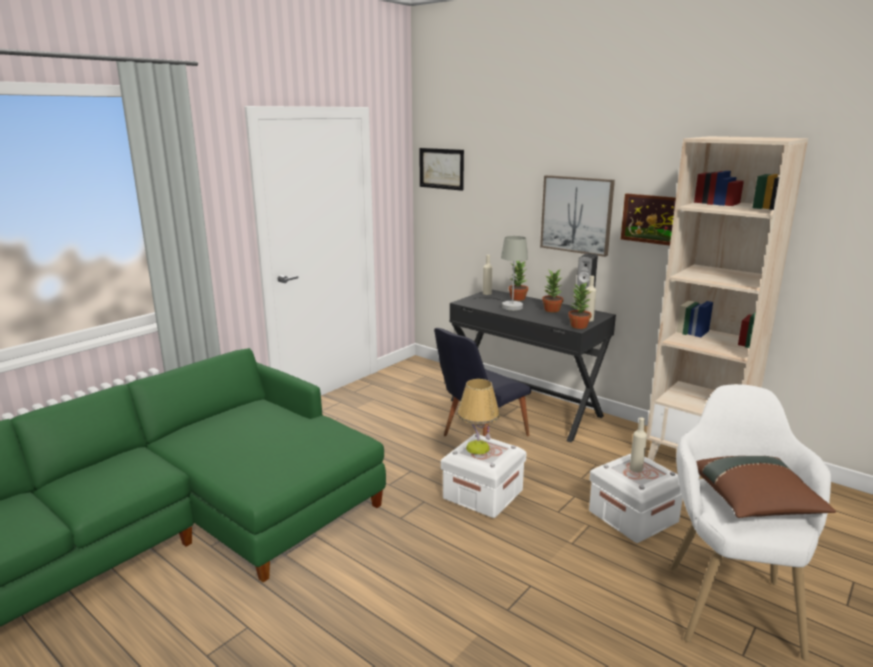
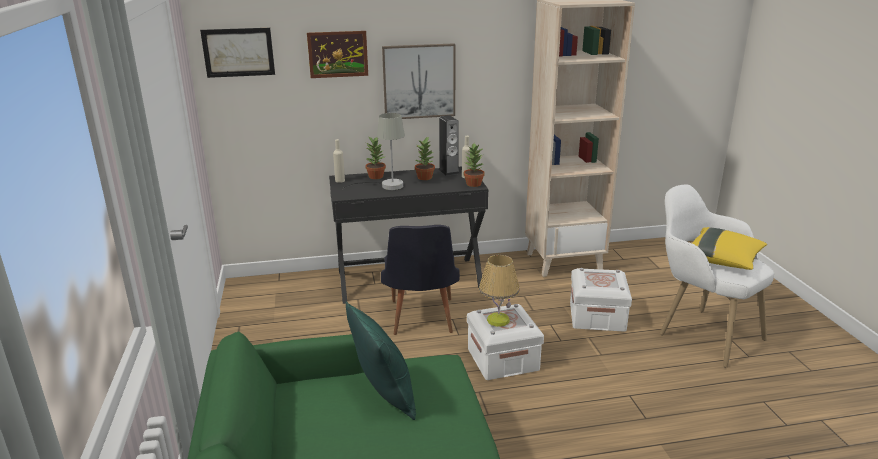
camera: 50 degrees left, 5 degrees up
(283, 432) = (384, 395): none -> green pillow
(636, 469) = (597, 279): beige bottle -> none
(653, 219) = (492, 74): picture -> picture (338, 54)
(755, 503) = (722, 260): brown pillow -> yellow pillow

